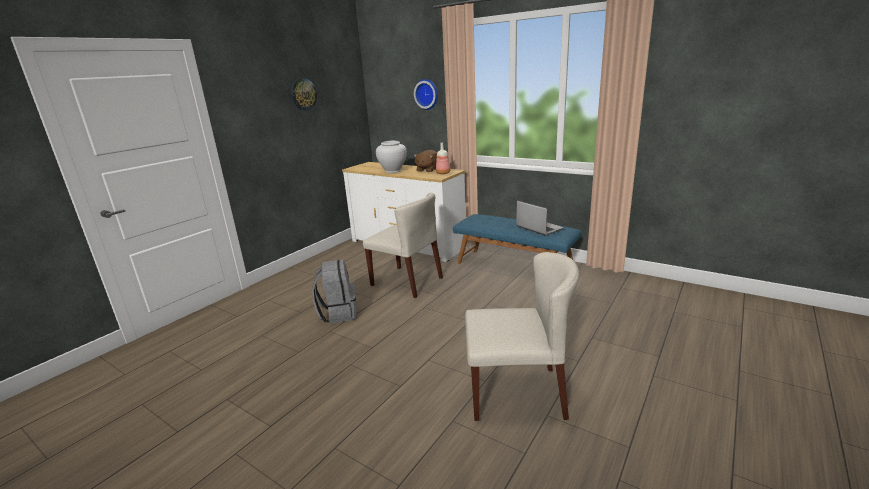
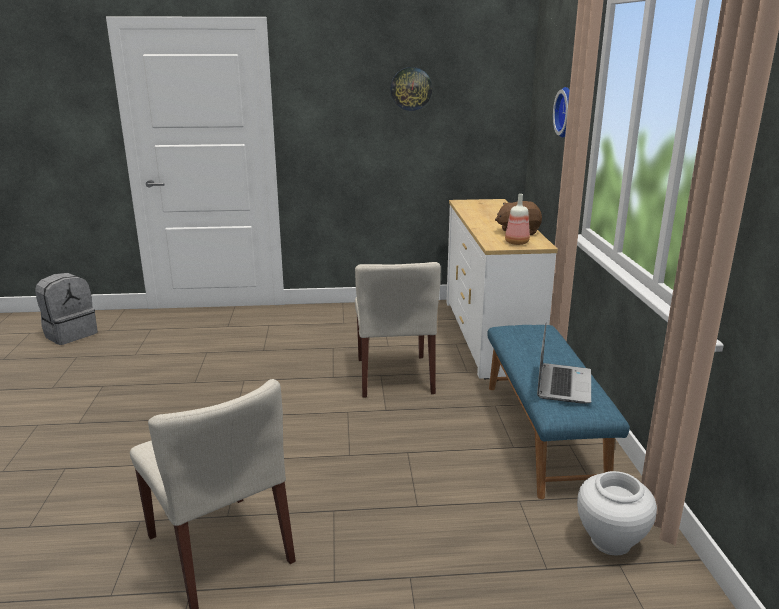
camera: 50 degrees right, 0 degrees up
(338, 313) = (281, 369): grey backpack -> grey backpack (70, 334)
(393, 171) = (481, 219): white vase -> white vase (610, 542)

